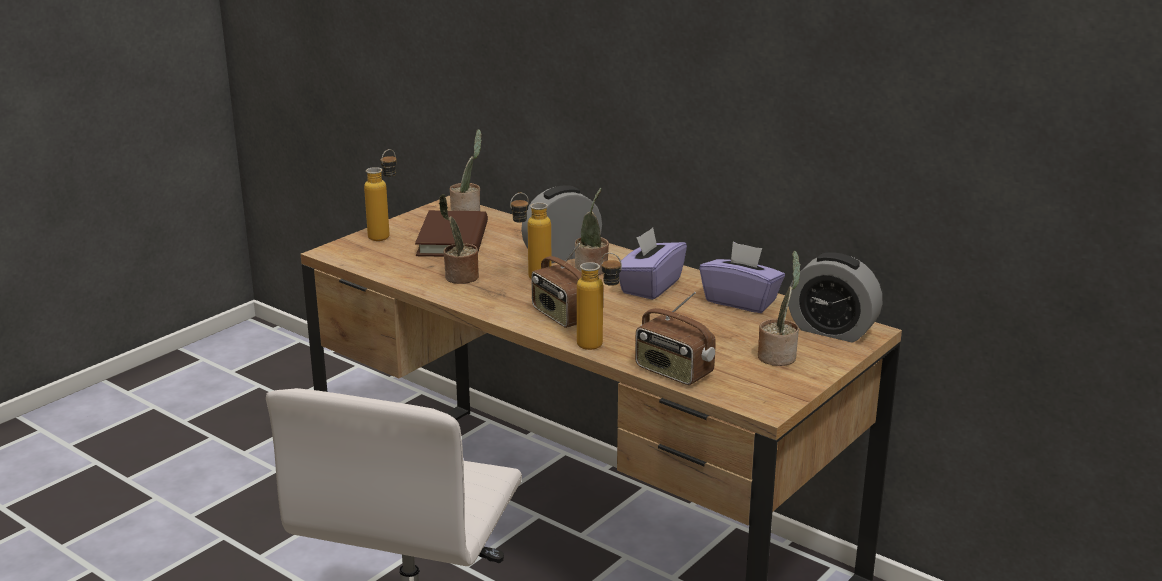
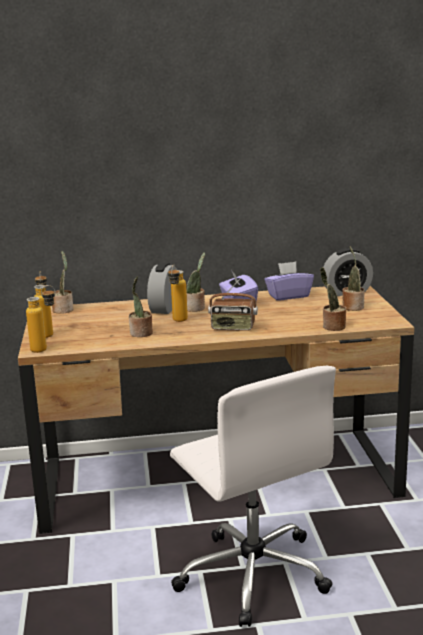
camera: 45 degrees left, 5 degrees down
(453, 239) = (90, 322): brown book -> none
(599, 347) = (280, 331): bottle -> bottle (45, 349)
(673, 372) = (332, 327): radio -> potted plant

